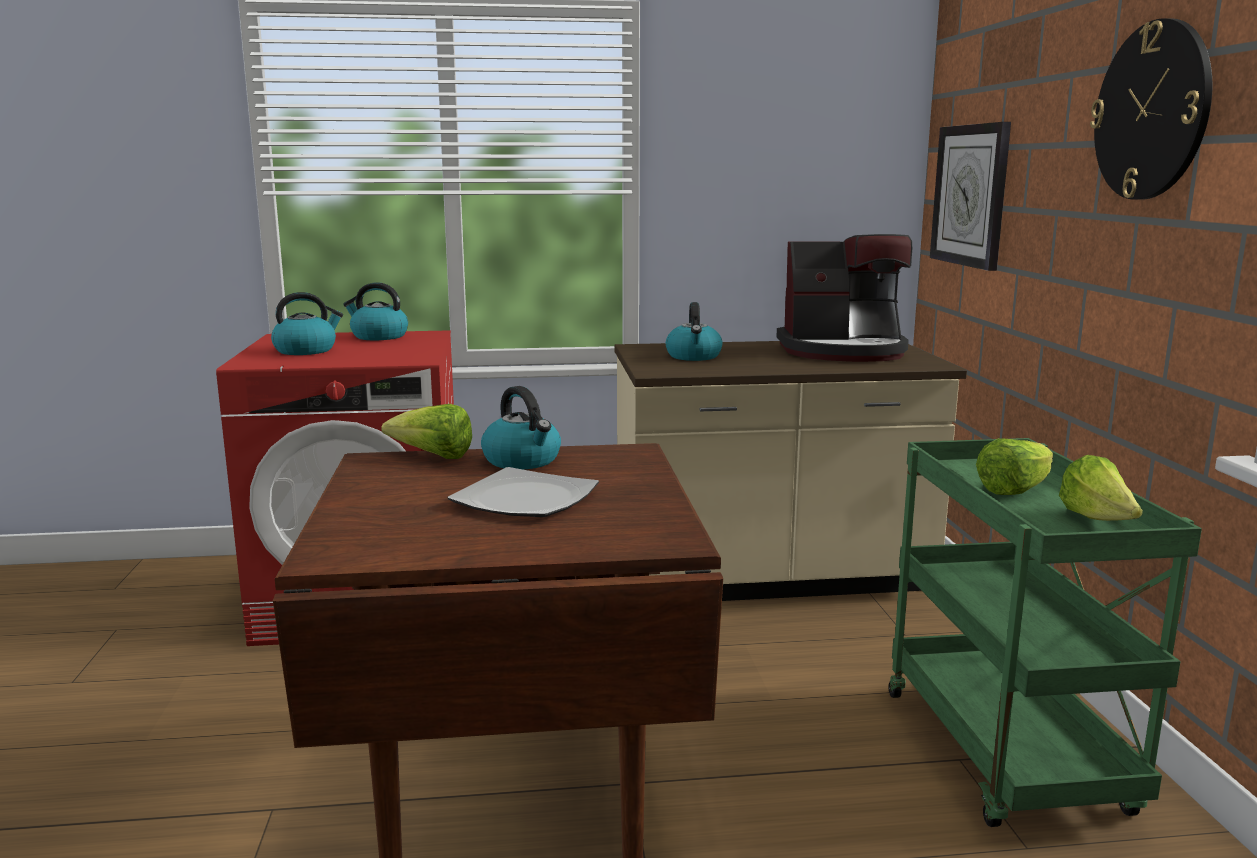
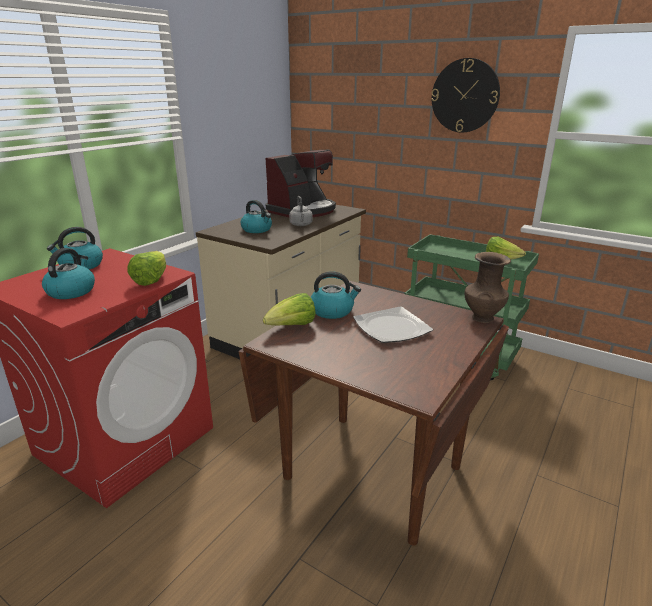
camera: 50 degrees left, 10 degrees up
(684, 541) = (482, 317): none -> brown vase
(773, 364) = (301, 225): none -> grey kettle
(971, 195) = (336, 126): wall clock -> none
(1014, 490) = (460, 256): lettuce -> lettuce (151, 280)

